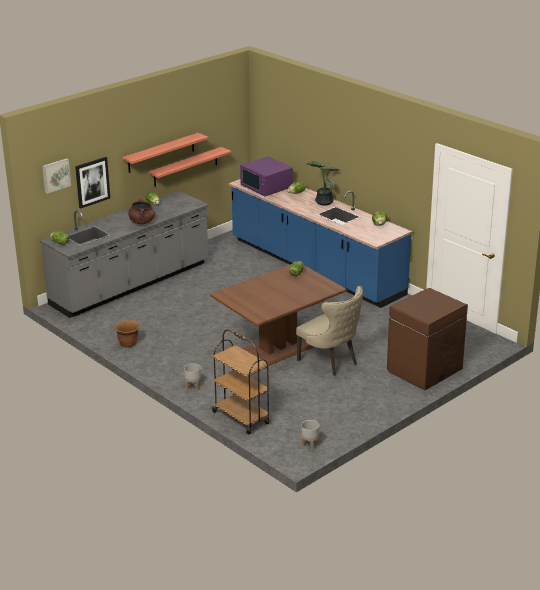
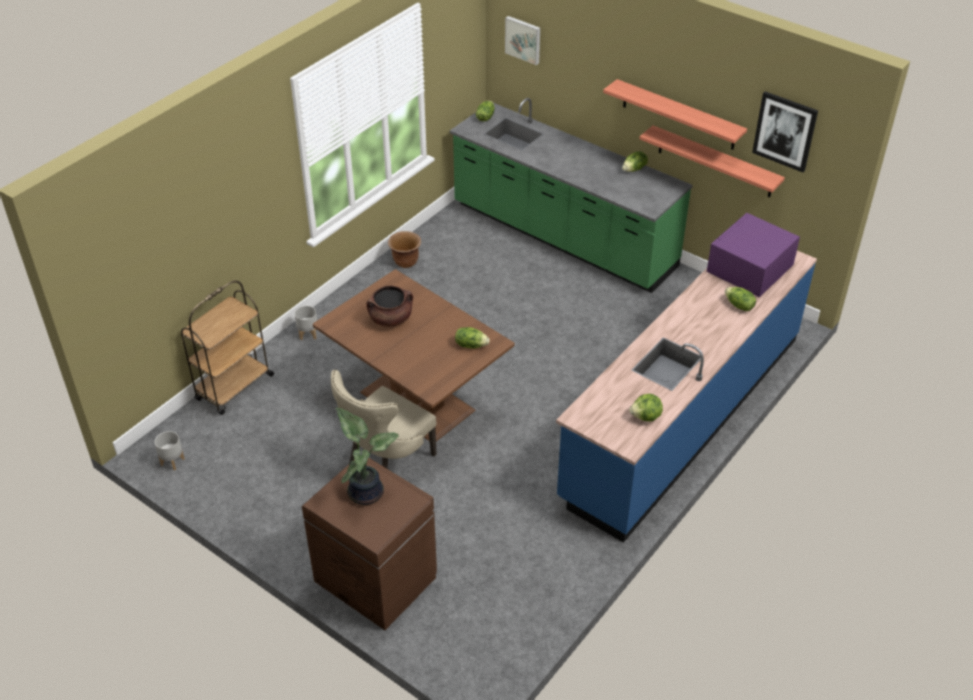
camera: 80 degrees right, 15 degrees up
(92, 182) = (570, 82): picture -> picture (785, 131)
(131, 284) = (563, 237): grey counter -> green counter
(142, 222) = (569, 169): brown cooking pot -> brown cooking pot (390, 319)
(323, 202) = (714, 339): potted plant -> potted plant (366, 491)

